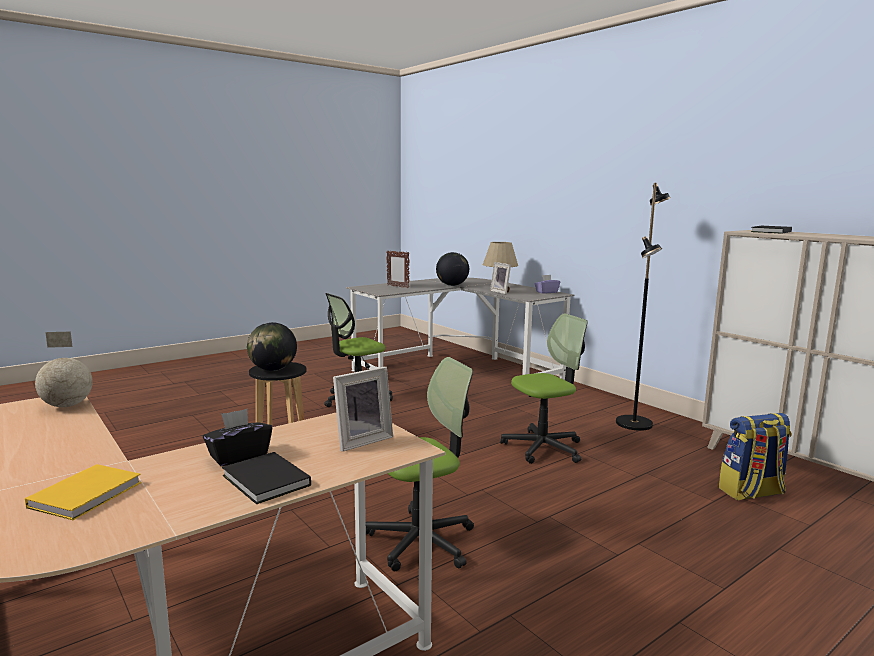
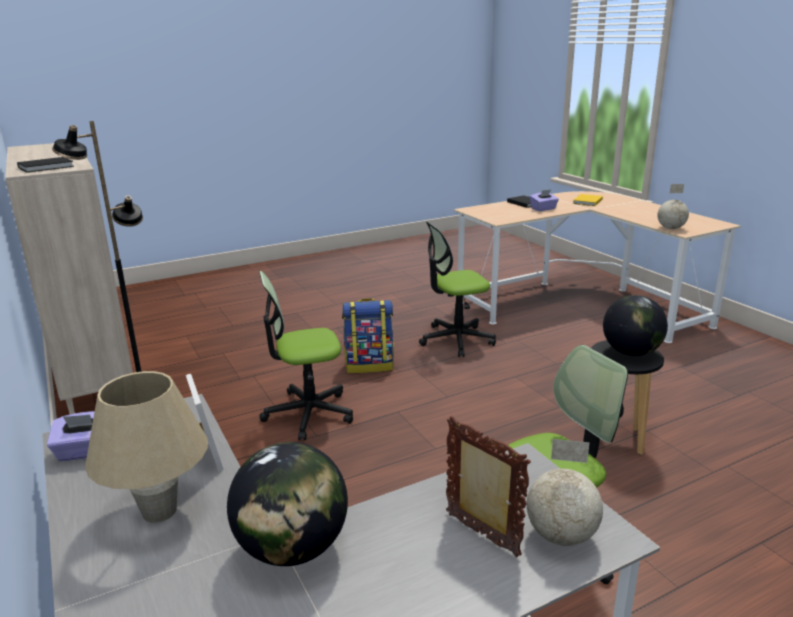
camera: 170 degrees left, 10 degrees up
(238, 456) = (543, 209): black tissue box -> purple tissue box
(361, 440) = (491, 212): picture frame -> none
(374, 287) = (562, 536): none -> globe
(751, 492) = (182, 357): backpack -> backpack (369, 365)

